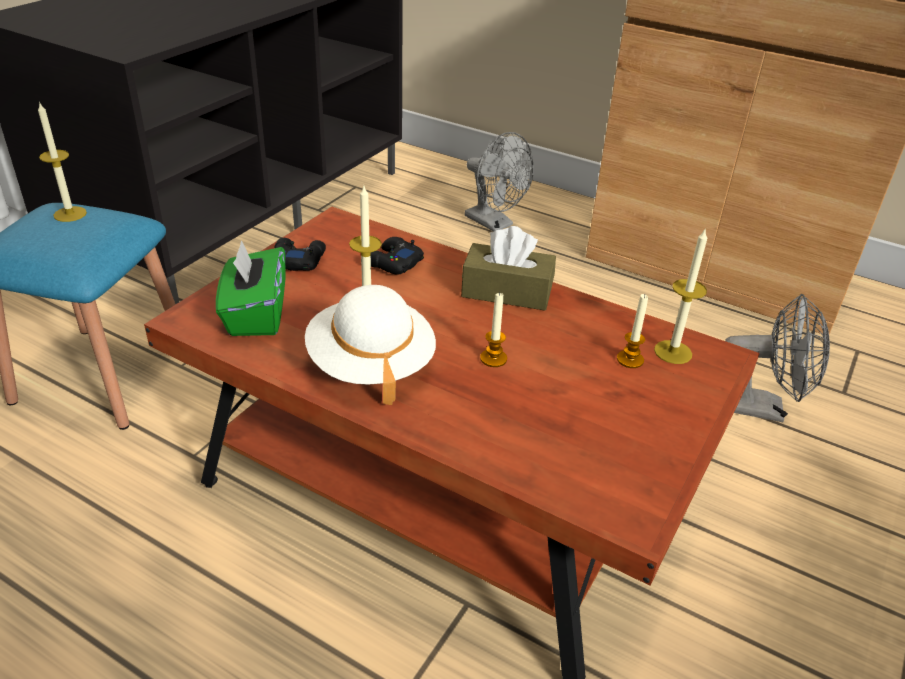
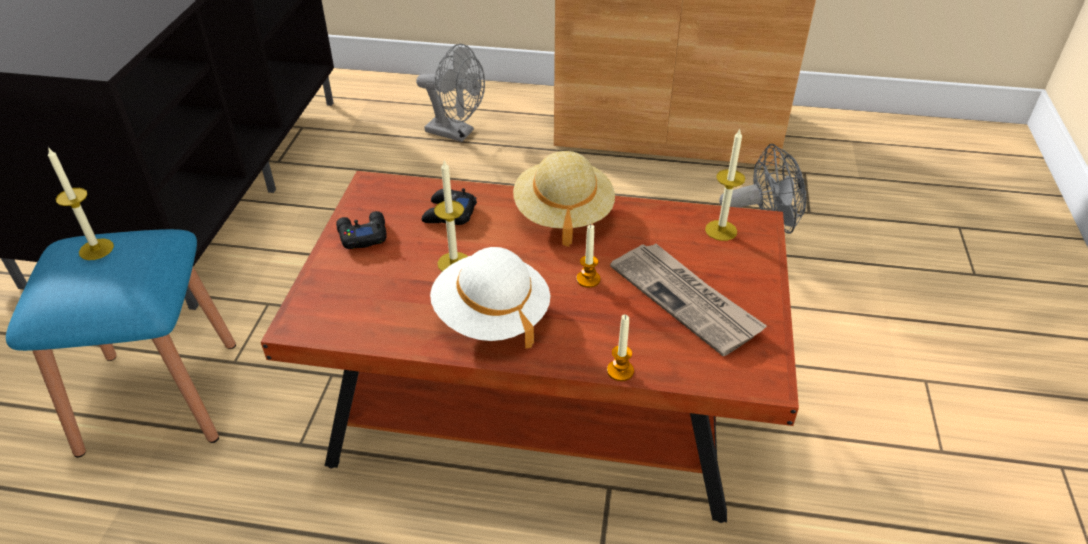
camera: 20 degrees left, 5 degrees up
(255, 314) = (359, 300): green tissue box -> none
(507, 292) = (563, 214): brown tissue box -> beige hat
(589, 409) = (686, 300): none -> newspaper
(630, 360) = (693, 247): candle -> candle (620, 371)

